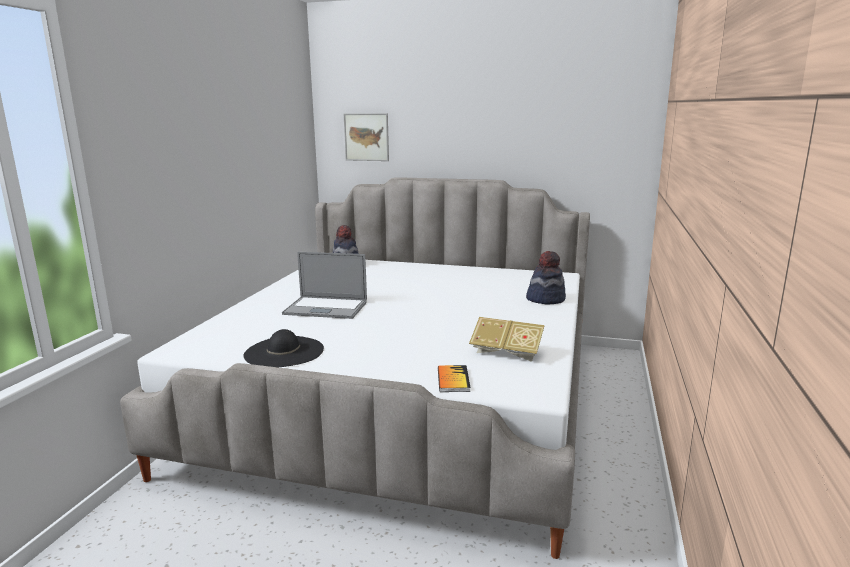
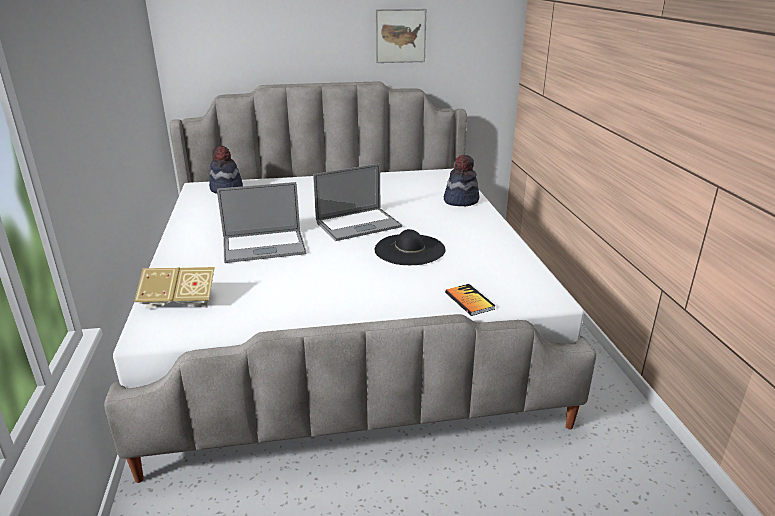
camera: 25 degrees left, 10 degrees up
(284, 352) = (278, 307): black hat -> black hat (410, 249)
(366, 137) = (221, 39): picture -> picture (400, 36)
(423, 304) = (358, 225): none -> laptop
(506, 352) = (484, 263): book -> book (179, 301)

